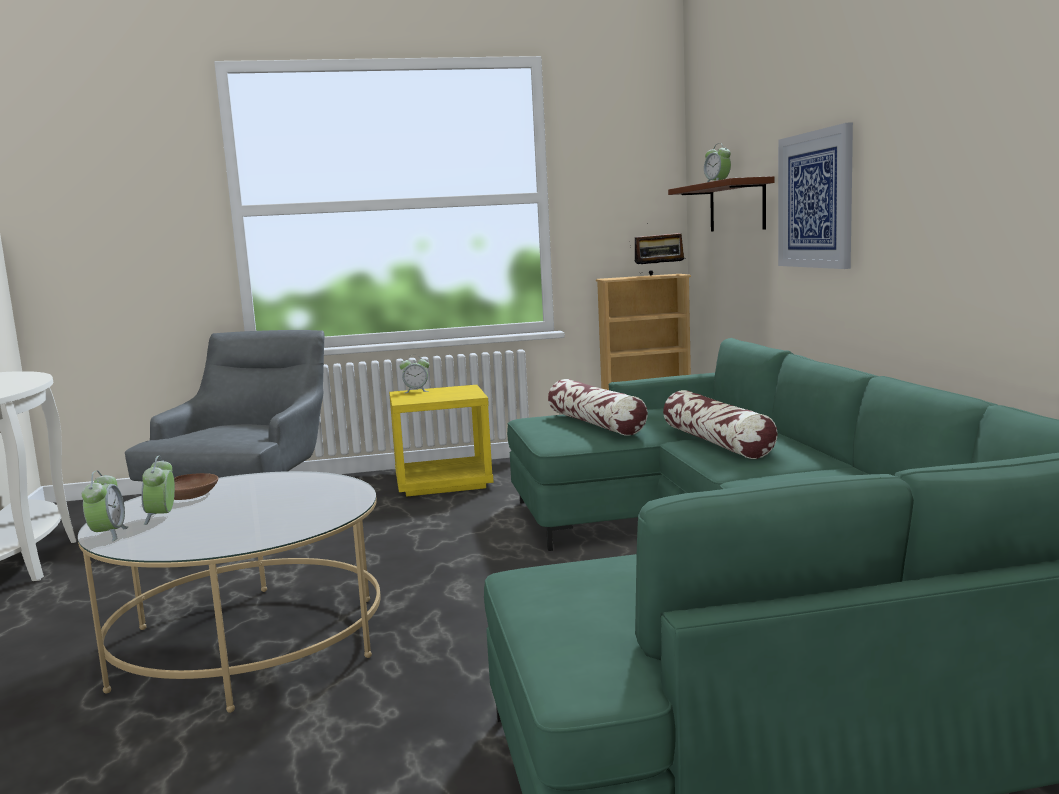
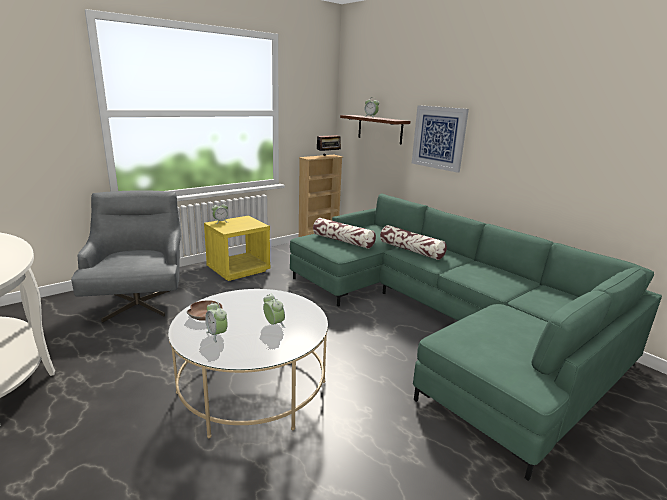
camera: 30 degrees left, 10 degrees up
(108, 534) = (205, 353): alarm clock -> alarm clock (274, 324)

